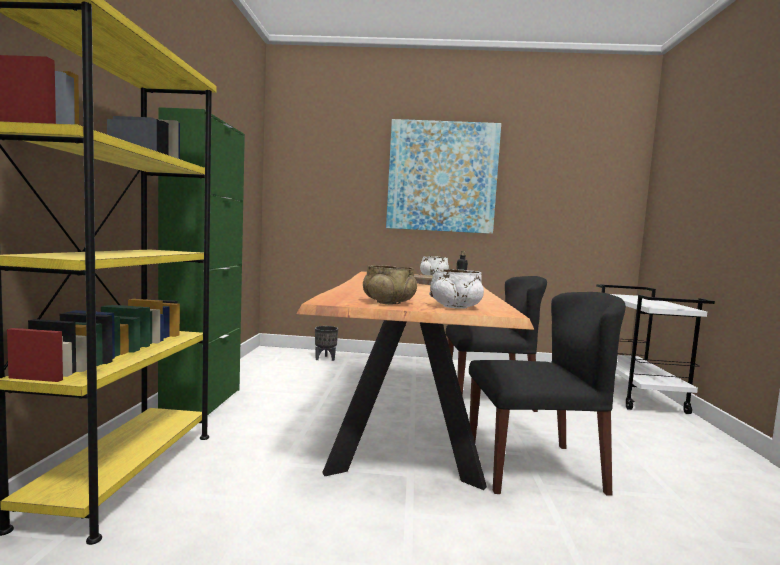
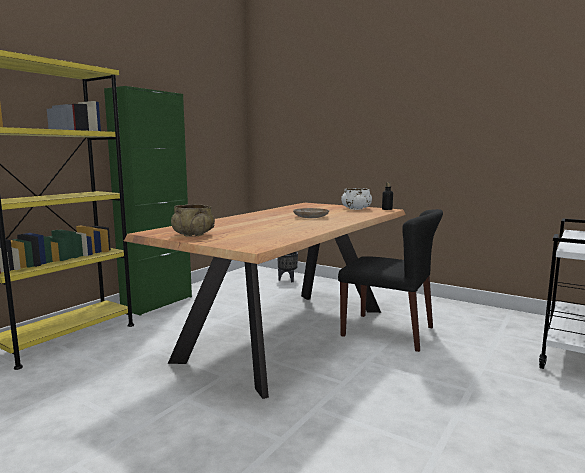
camera: 30 degrees right, 5 degrees up
(442, 177) = (396, 103): picture -> none
(455, 306) = (234, 240): white bowl -> none
(534, 467) = (333, 394): black chair -> none

